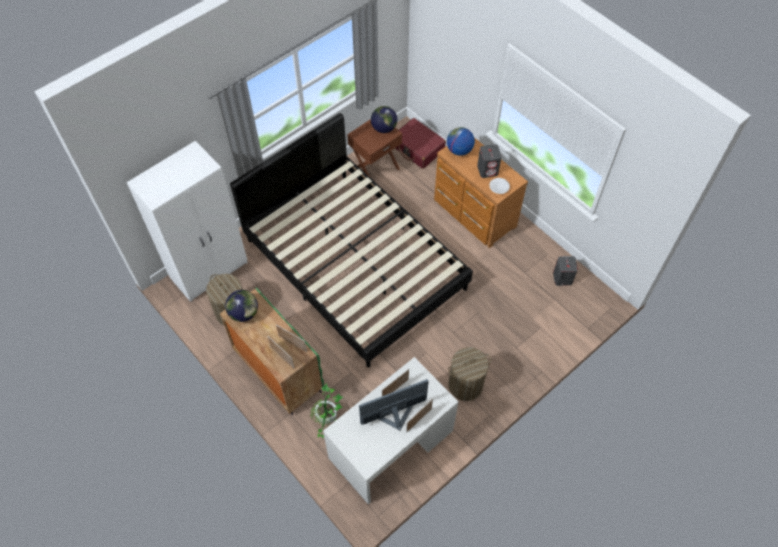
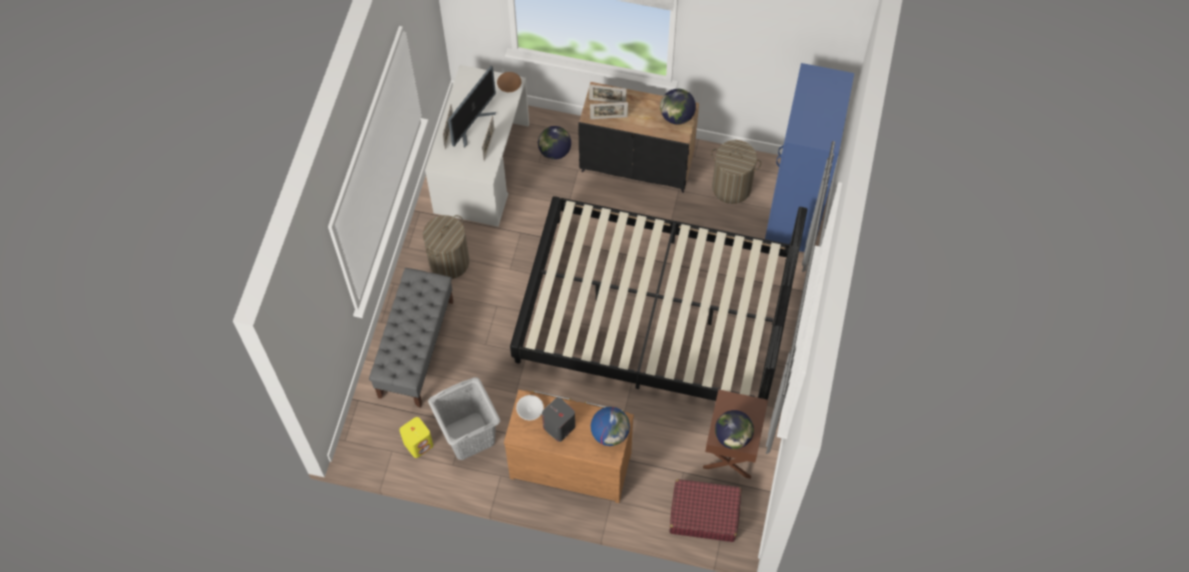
camera: 145 degrees right, 5 degrees up
(210, 270) = (795, 212): white wardrobe -> blue wardrobe
(278, 371) = (637, 164): green cabinet -> black cabinet
(327, 421) = (554, 151): potted plant -> globe
(340, 432) = (509, 85): none -> brown bowl
(526, 263) = (469, 436): none -> grey laundry basket
(527, 338) = (416, 348): none -> grey bench
(562, 278) = (418, 443): grey speaker -> yellow speaker

